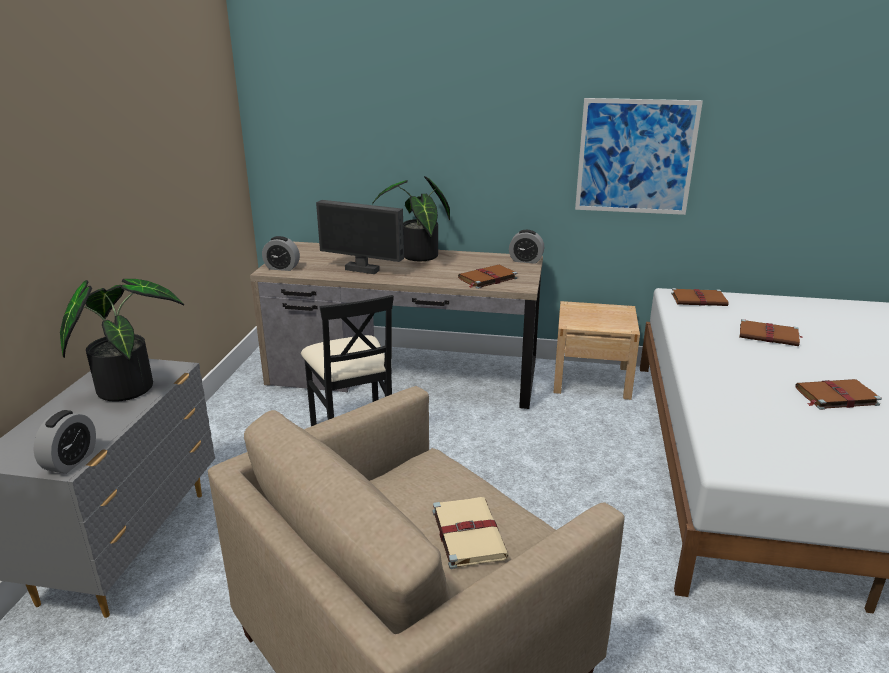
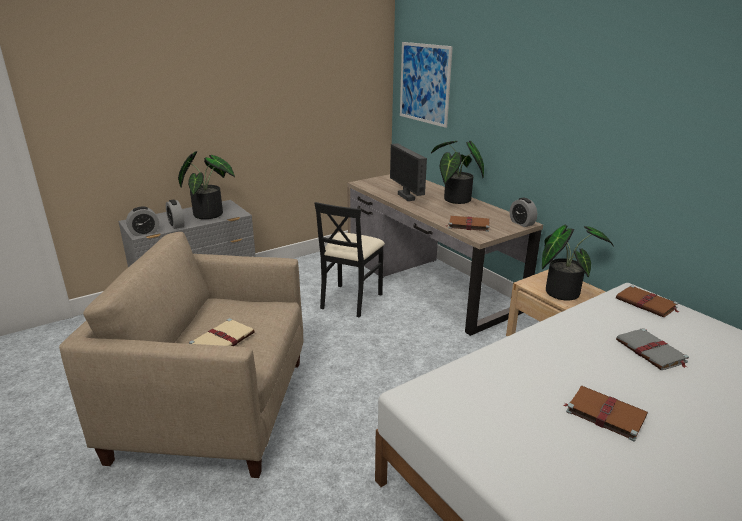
camera: 45 degrees right, 0 degrees up
(282, 268) = (368, 183): alarm clock -> alarm clock (176, 225)
(605, 319) = (562, 291): none -> potted plant
(635, 157) = (626, 154): picture -> picture (424, 83)
(769, 336) = (651, 352): brown book -> grey book

